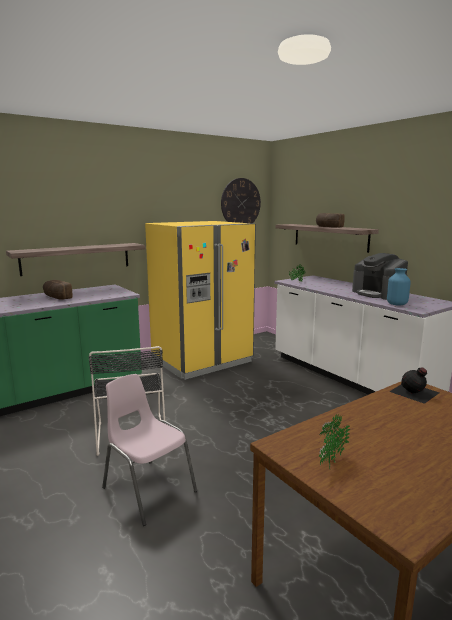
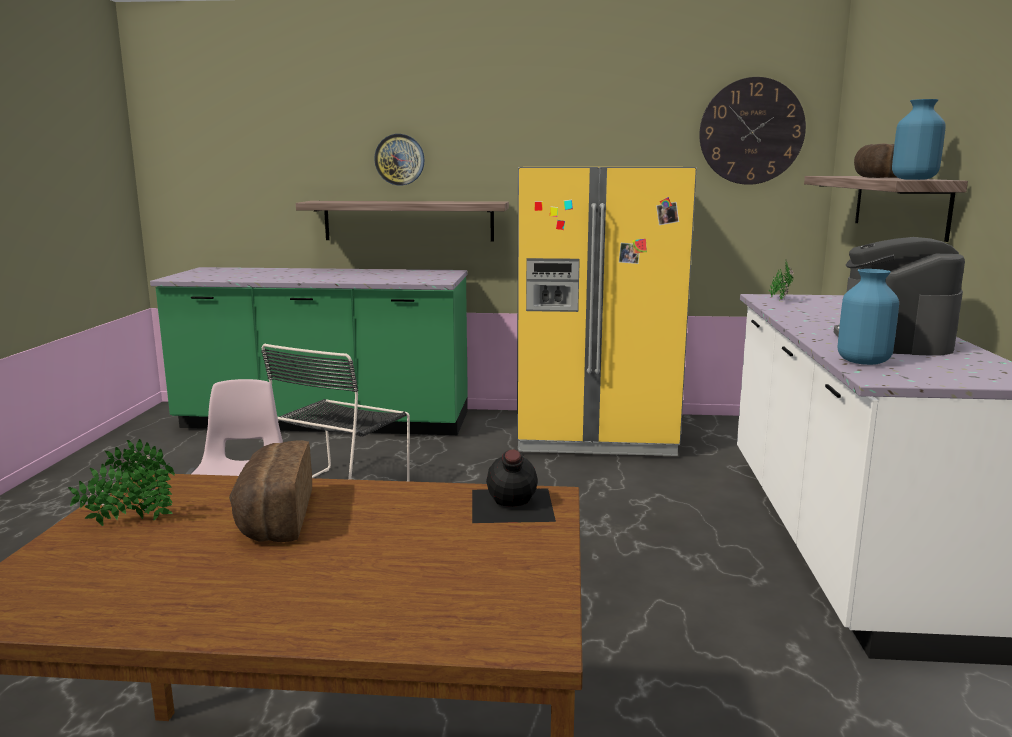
camera: 40 degrees right, 0 degrees up
(56, 297) = (347, 275): bread -> bread (272, 517)
(68, 221) = (399, 159): none -> wall clock
(359, 229) = (914, 179): none -> blue vase

